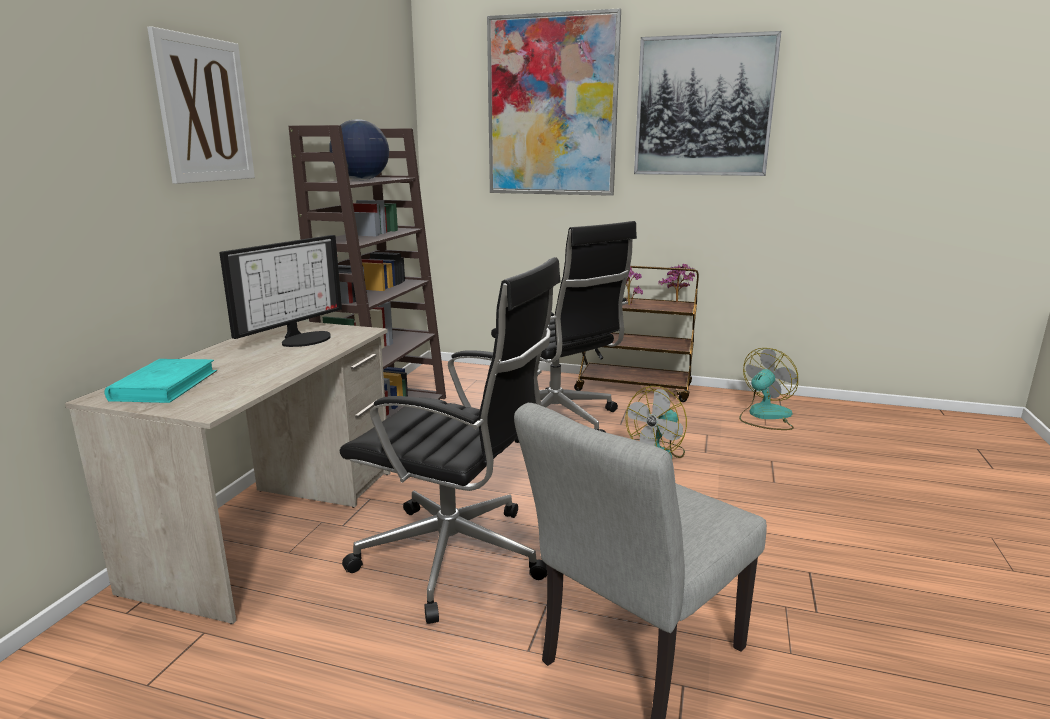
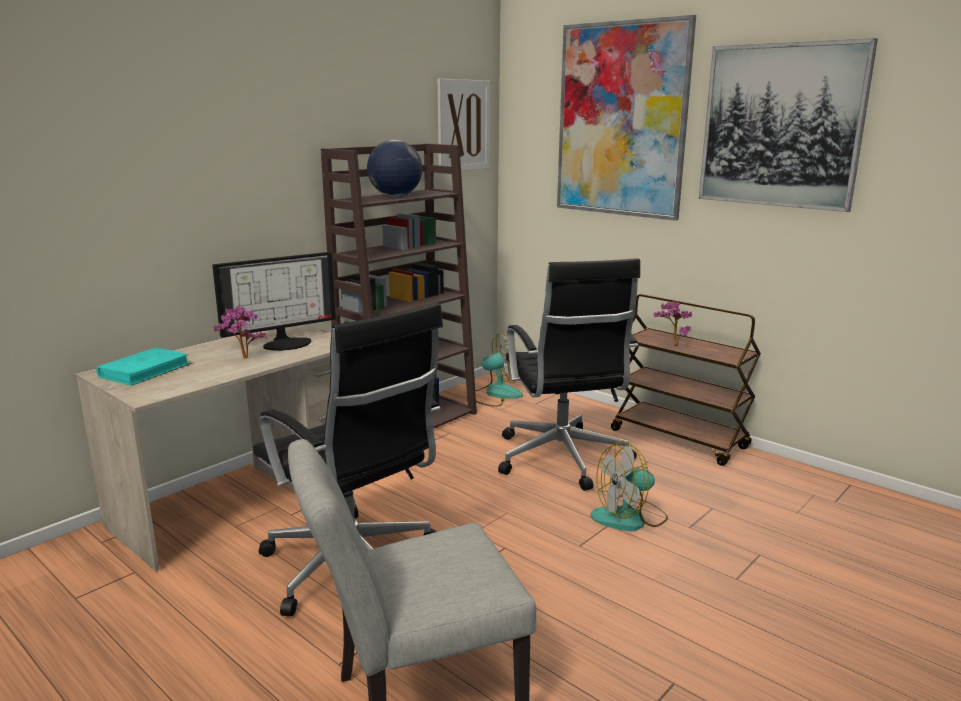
camera: 25 degrees right, 0 degrees up
(204, 110) = (230, 142): picture -> picture (463, 125)
(677, 303) = (735, 350): potted plant -> potted plant (242, 359)
(764, 416) = (806, 502): fan -> fan (495, 394)

